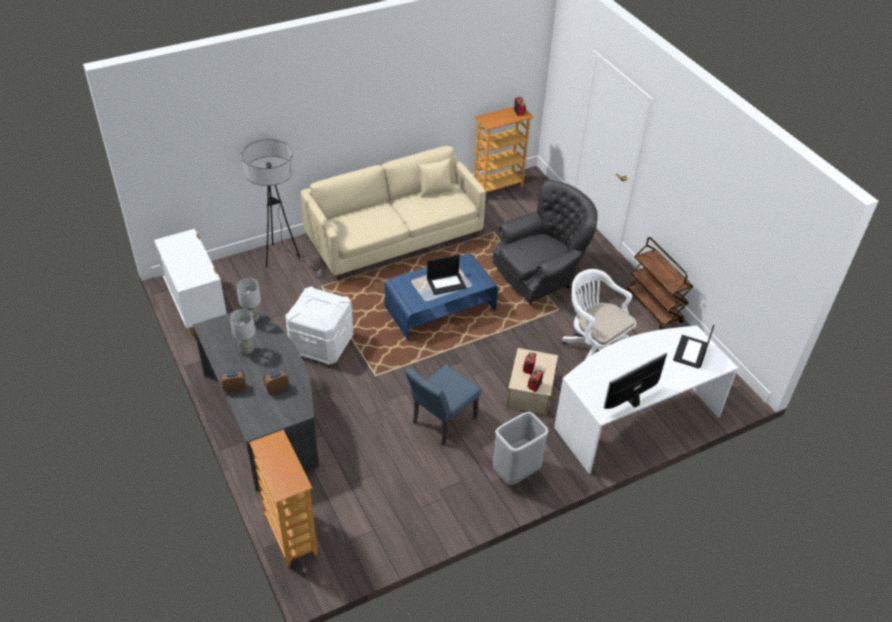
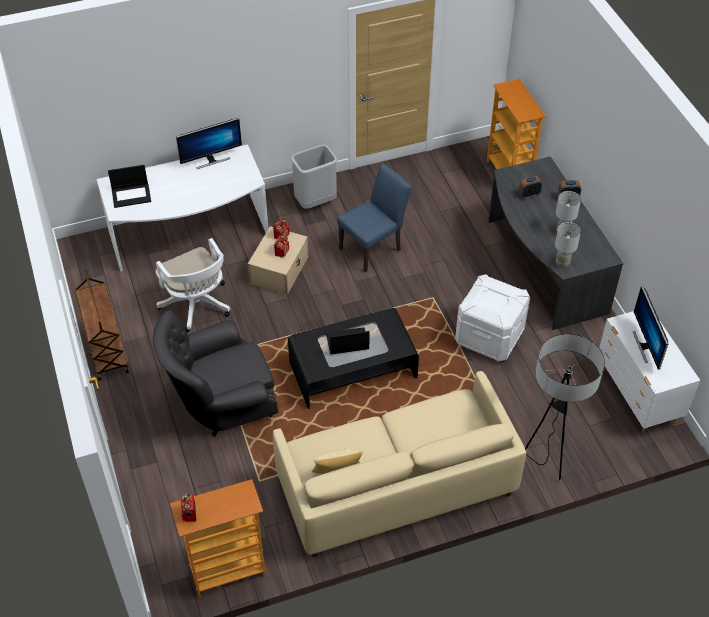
camera: 170 degrees left, 5 degrees up
(191, 260) = (645, 346): none -> monitor
(440, 308) = (353, 370): blue coffee table -> black coffee table
(691, 352) = (131, 195): laptop -> laptop turned 45 degrees clockwise

